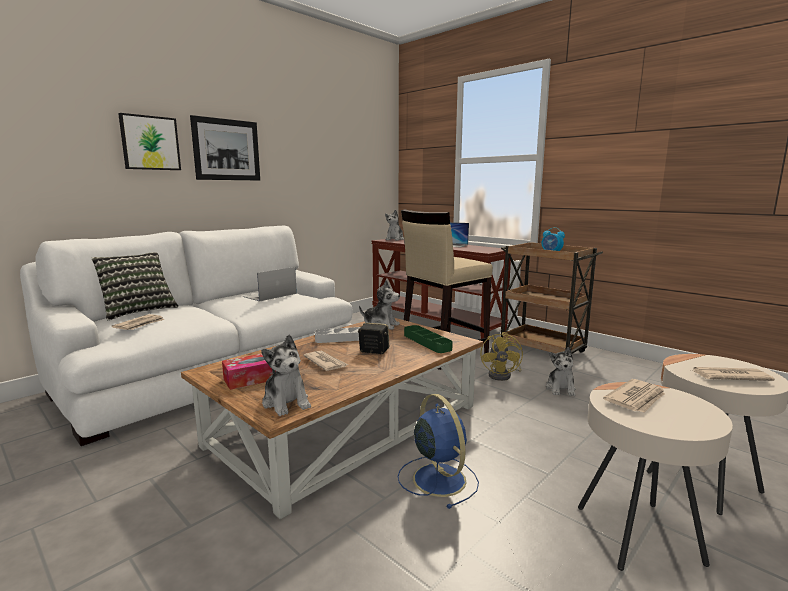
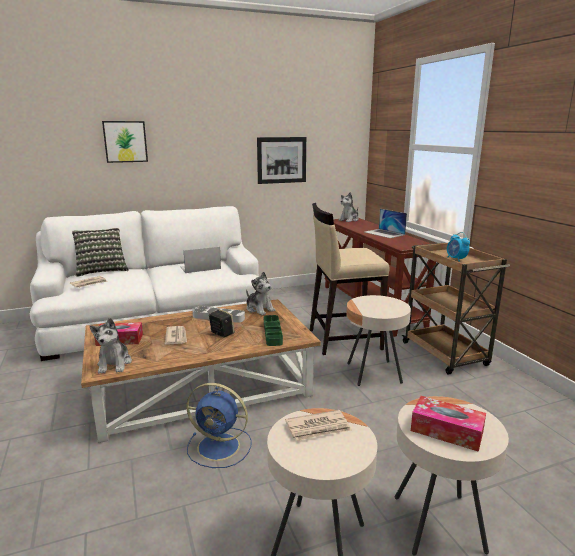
camera: 25 degrees right, 5 degrees up
(226, 150) = (187, 142): picture -> picture (281, 160)
(438, 478) = (220, 447): blue fan -> blue fan turned 105 degrees clockwise
(503, 375) = (373, 373): yellow fan -> beige side table
(561, 389) = (413, 399): plush toy -> none
(729, 376) = (446, 431): newspaper -> tissue box

